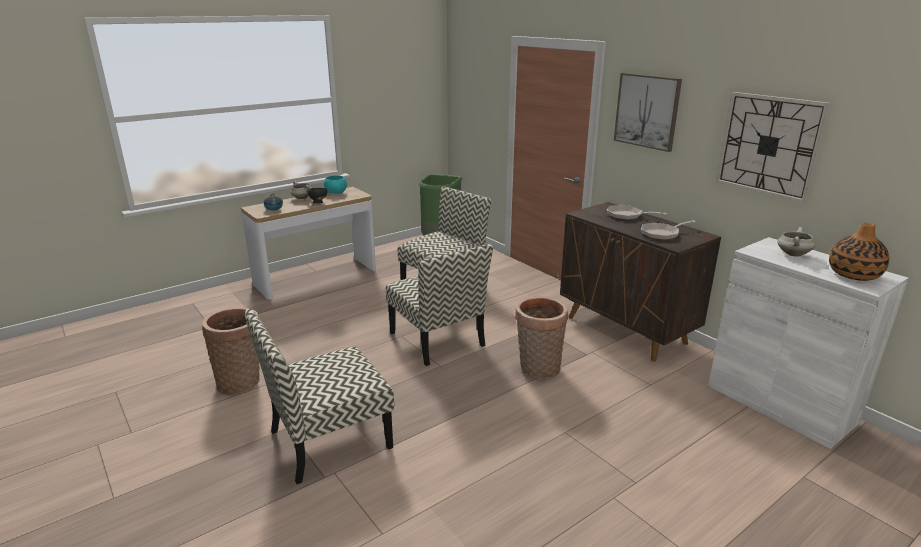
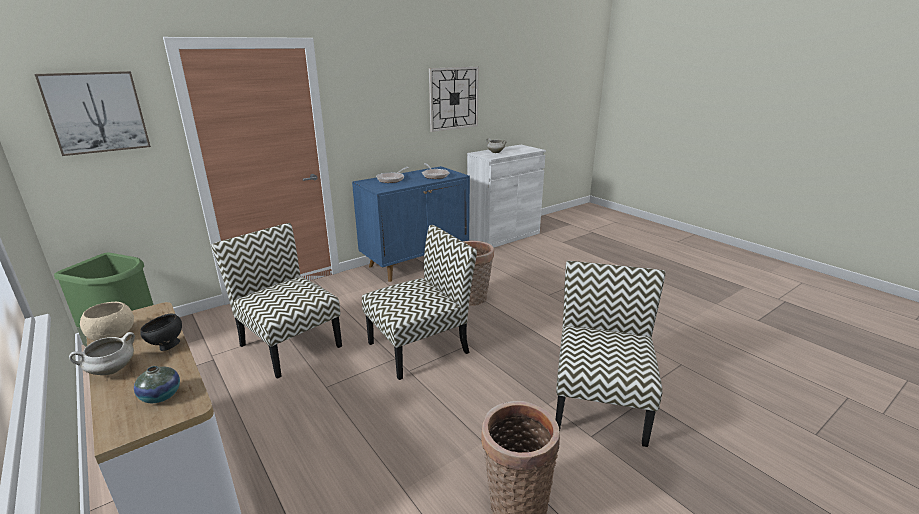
camera: 90 degrees left, 0 degrees up
(328, 440) = (598, 403): chair -> chair turned 135 degrees counterclockwise
(335, 193) = (112, 335): turquoise bowl -> beige bowl
(626, 330) = (416, 262): brown cabinet -> blue cabinet
(647, 111) = (369, 94): picture -> picture (96, 112)
(853, 274) = (521, 149): vase -> none

